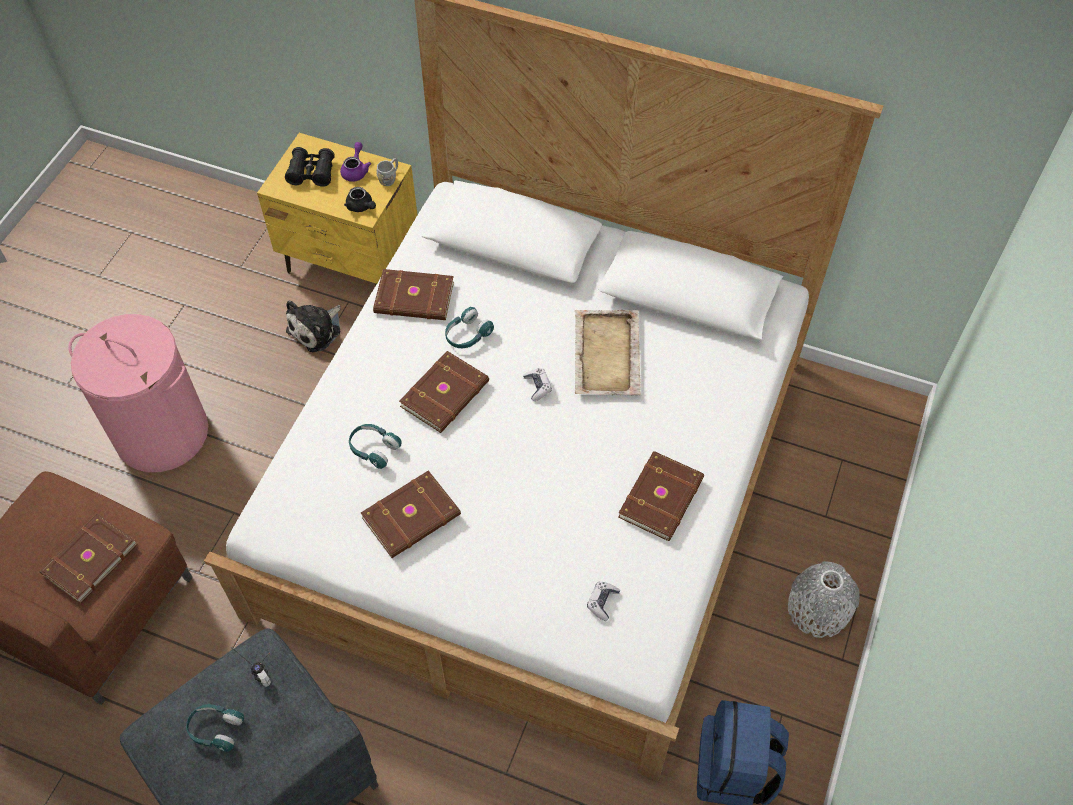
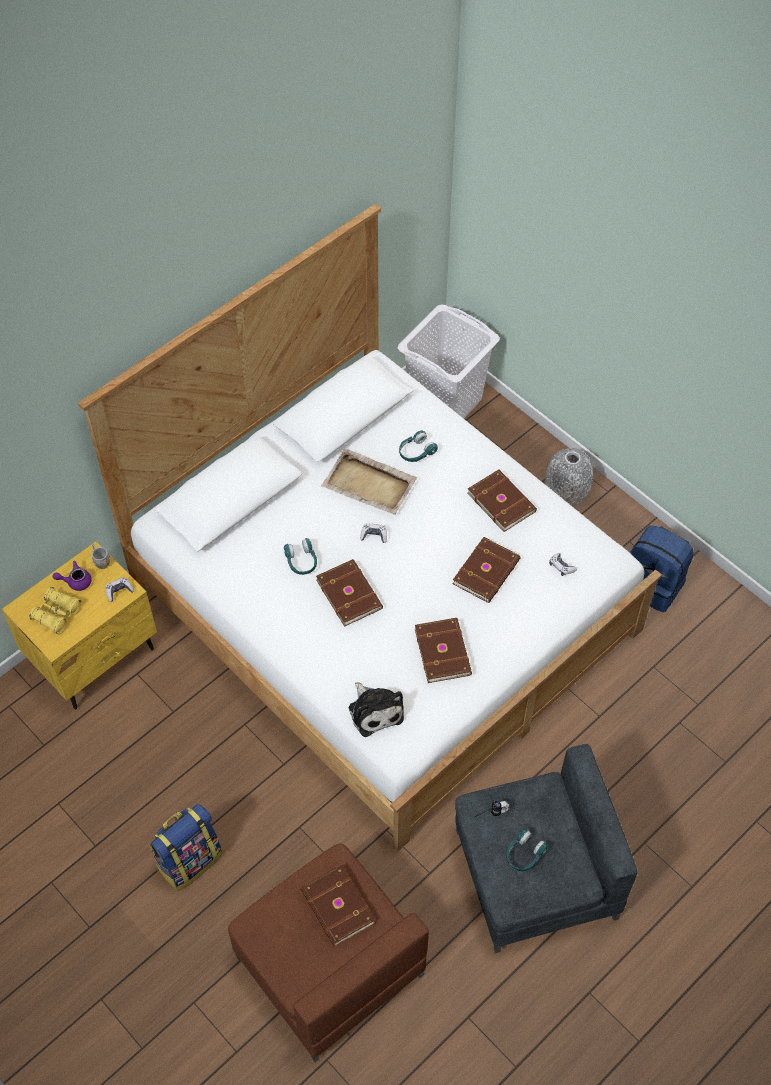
camera: 65 degrees left, 0 degrees up
(162, 433) = (189, 860): pink laundry basket -> backpack
(311, 173) = (57, 614): black binoculars -> yellow binoculars
(317, 329) = (152, 707): plush toy -> plush toy (375, 710)
(356, 170) = (75, 581): purple teapot -> purple teapot turned 45 degrees counterclockwise
(361, 207) = (119, 591): black teapot -> game controller
(374, 449) = (373, 655): turquoise headphones -> turquoise headphones (416, 452)
(414, 299) = (247, 583): brown book -> brown book (487, 572)
(853, 429) = (446, 402): none -> white laundry basket

